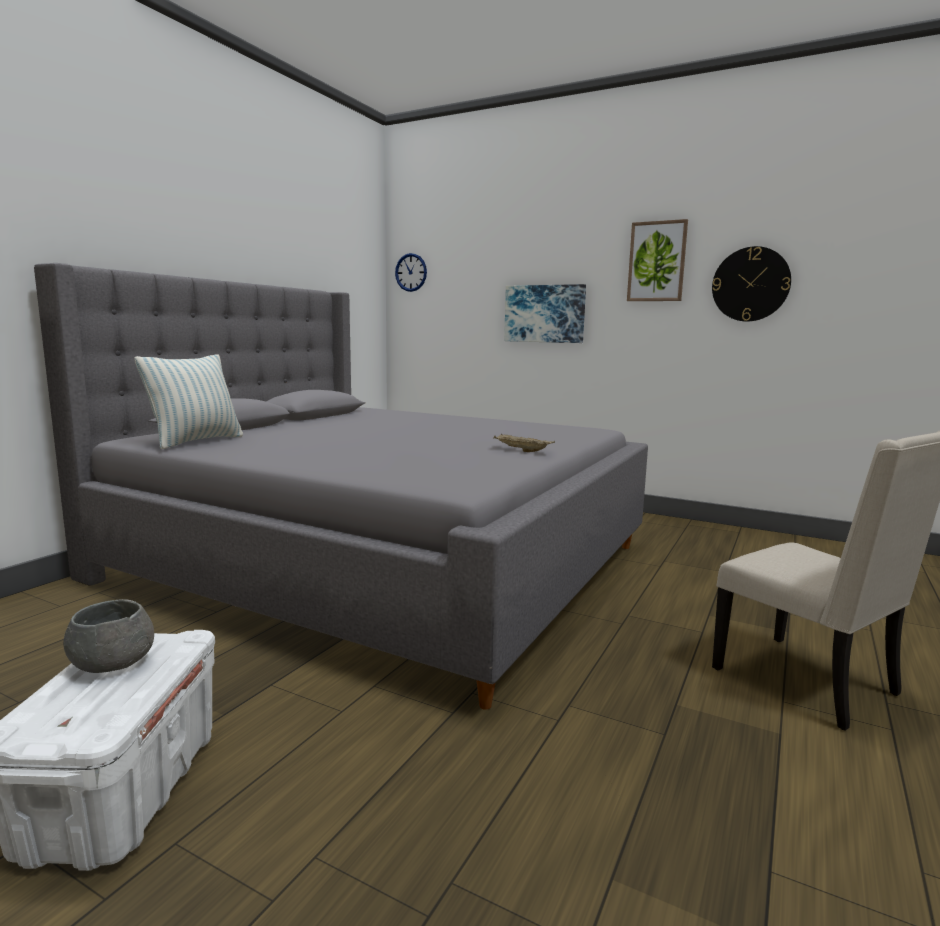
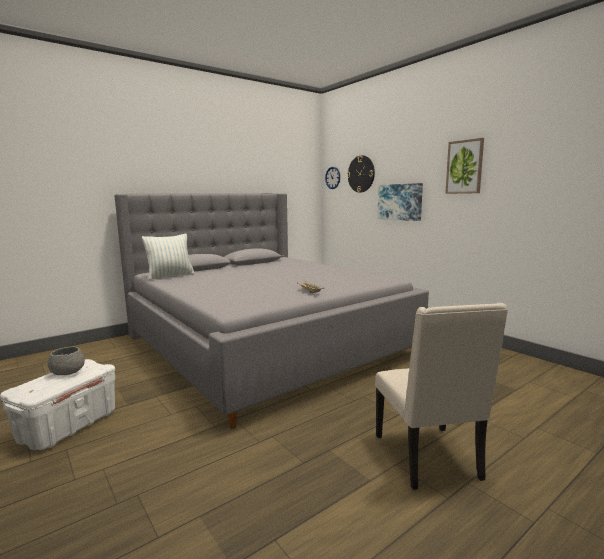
camera: 25 degrees right, 0 degrees up
(750, 284) = (525, 181): wall clock -> wall clock (361, 174)

